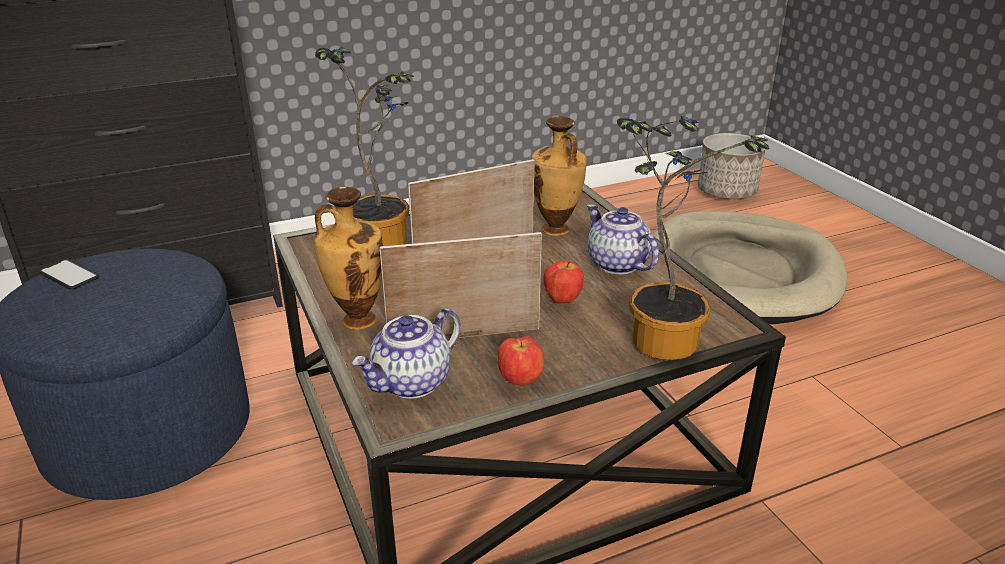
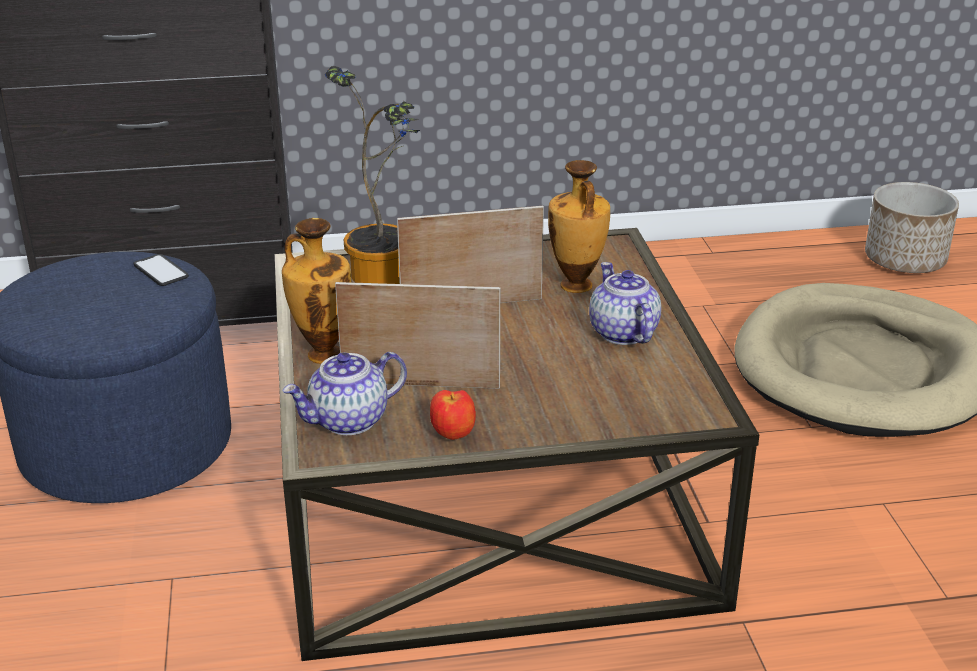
camera: 15 degrees right, 0 degrees up
(69, 275) = (69, 271): phone -> phone (161, 271)
(562, 300) = (540, 363): apple -> none
(661, 335) = (623, 414): potted plant -> none

